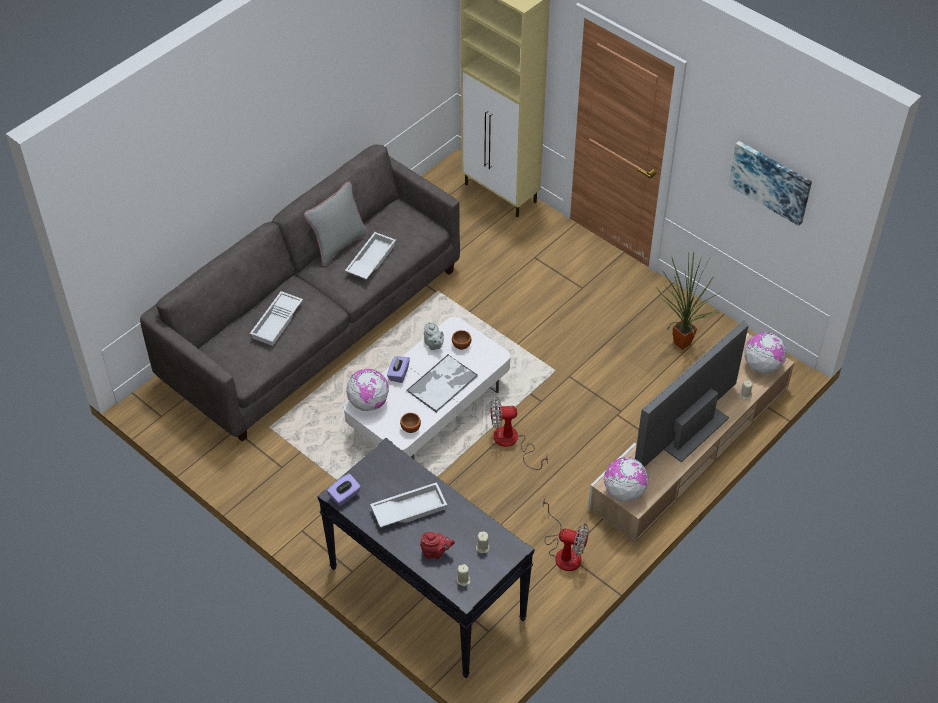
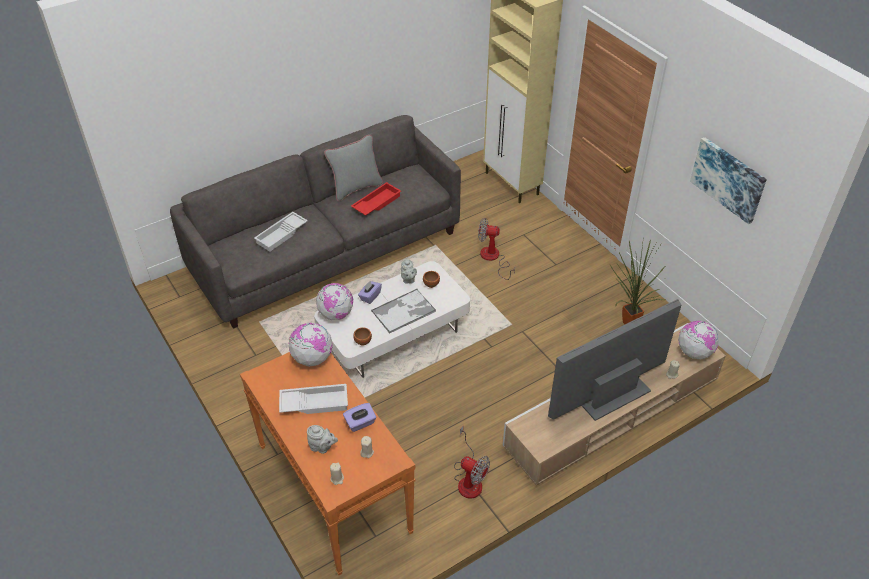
camera: 15 degrees right, 5 degrees down
(344, 496) = (263, 379): purple tissue box -> purple tissue box (360, 423)
(370, 259) = (376, 203): white tray -> red tray
(426, 593) = (333, 488): black console table -> orange console table
(436, 552) = (322, 447): red teapot -> grey teapot
(512, 442) = (454, 375): fan -> fan (493, 258)
(624, 492) = (533, 436): globe -> globe (312, 358)

